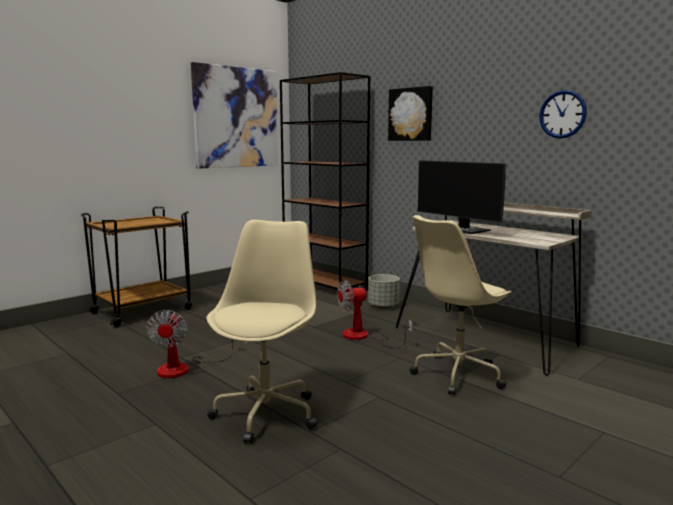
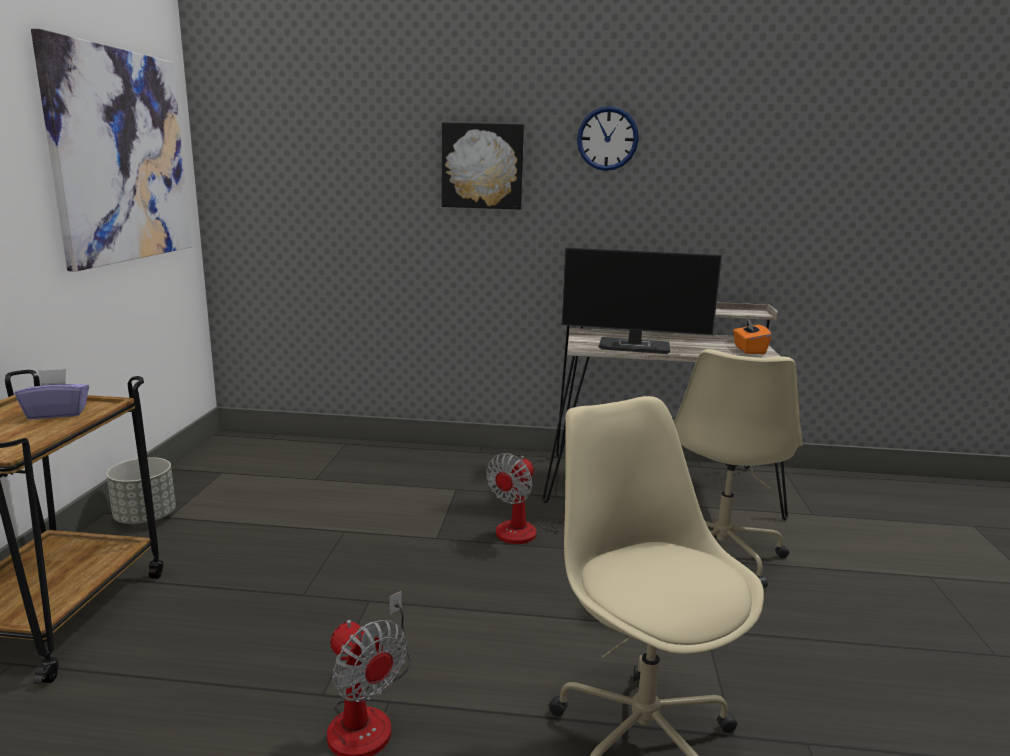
camera: 40 degrees left, 5 degrees up
(154, 222) = (57, 413): none -> purple tissue box
(325, 285) = (331, 452): brown bookcase -> none
(383, 306) = (471, 469): grey planter -> grey planter (145, 518)
(541, 239) = (749, 350): none -> orange tissue box
(562, 114) = (728, 181): wall clock -> wall clock (607, 139)

